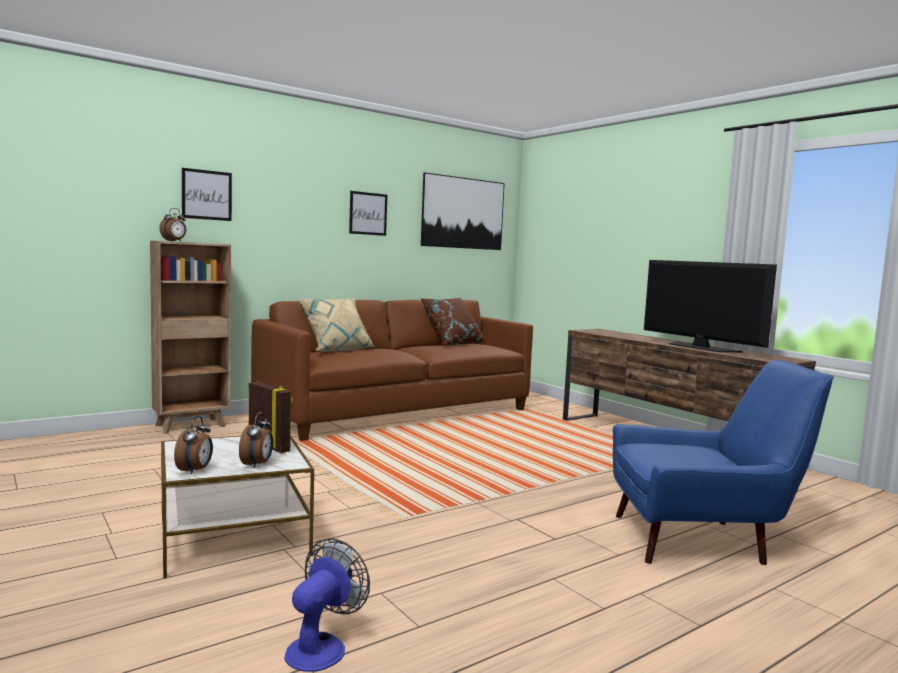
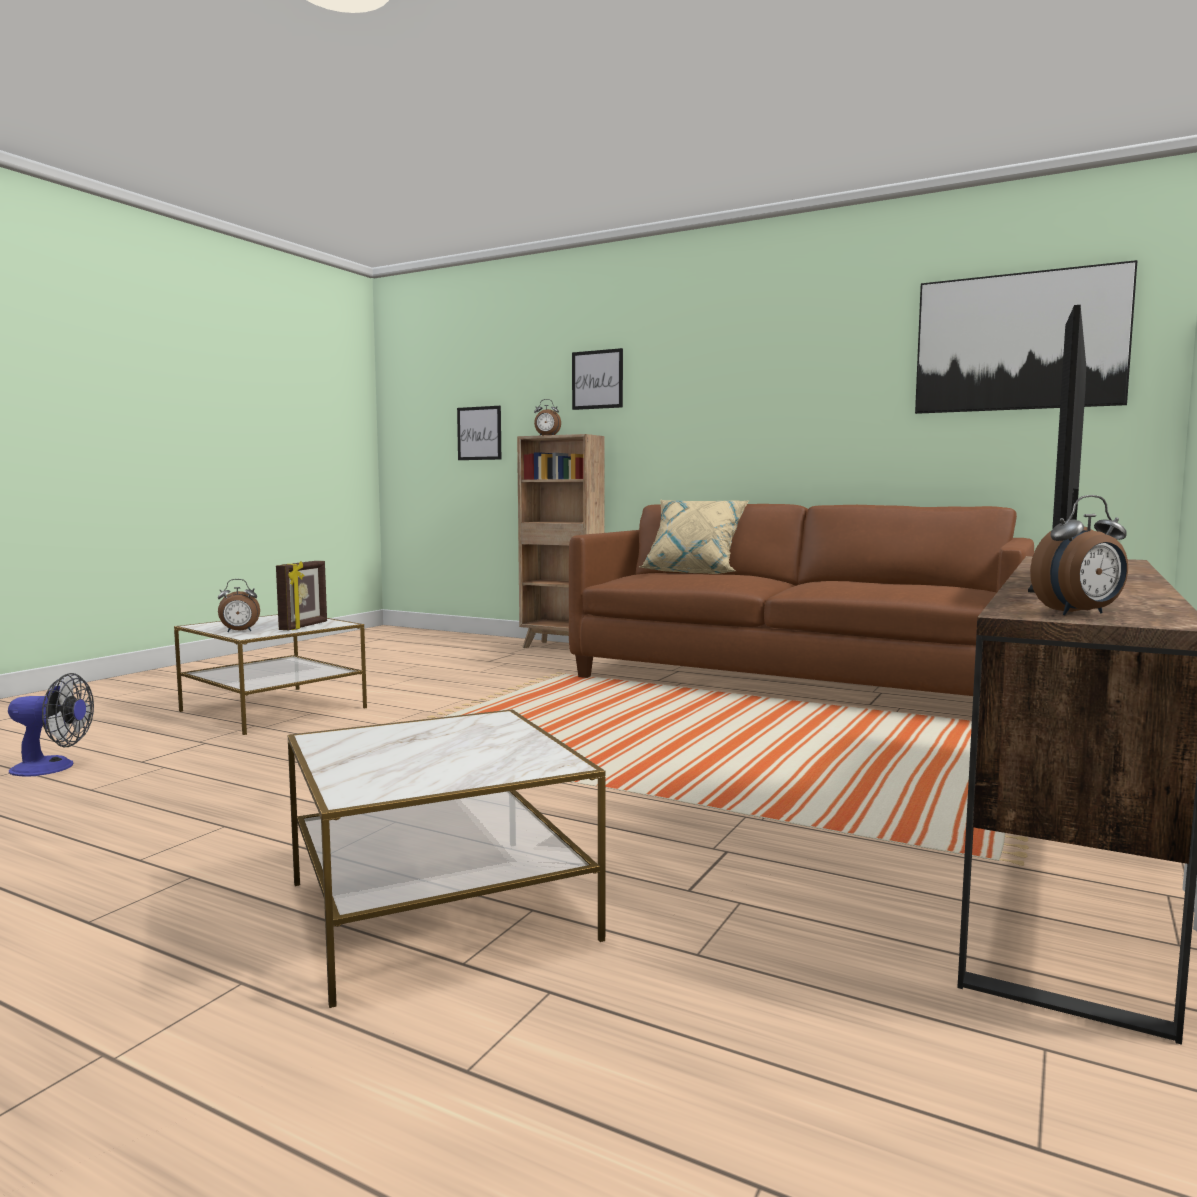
camera: 65 degrees right, 0 degrees up
(195, 470) = (210, 626): alarm clock -> alarm clock (1080, 613)
(368, 213) = (812, 371): picture -> picture (479, 433)
(452, 344) = (902, 582): brown pillow -> none
(702, 540) = (439, 910): blue armchair -> side table

